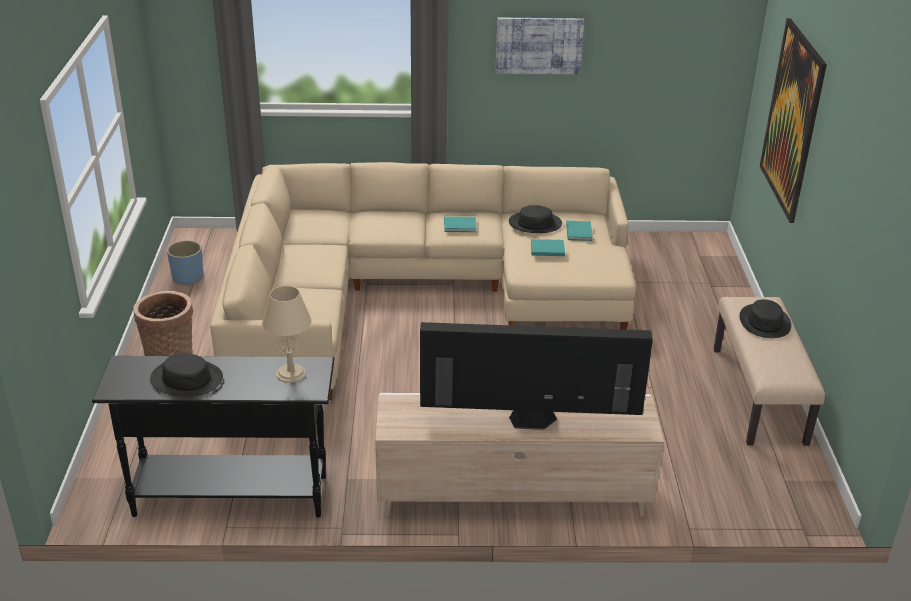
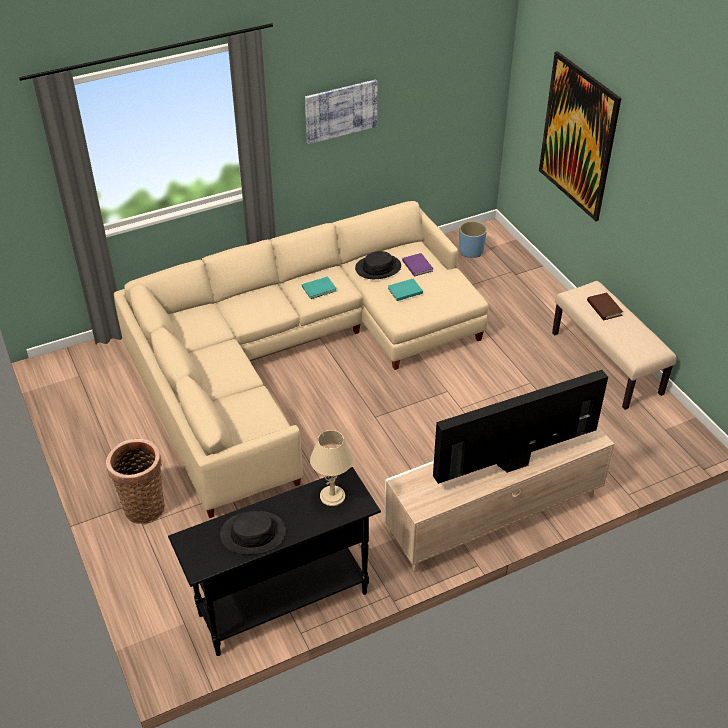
camera: 25 degrees left, 10 degrees up
(188, 278) = (85, 407): blue planter -> blue planter (470, 251)
(579, 232) = (417, 265): turquoise book -> purple book
(765, 322) = (604, 308): black hat -> brown book

